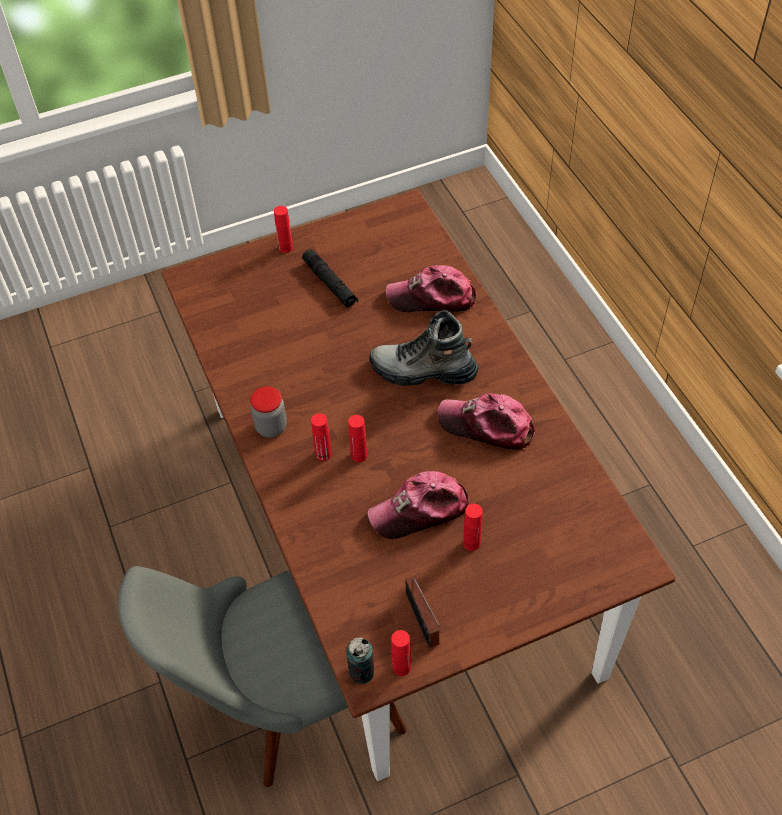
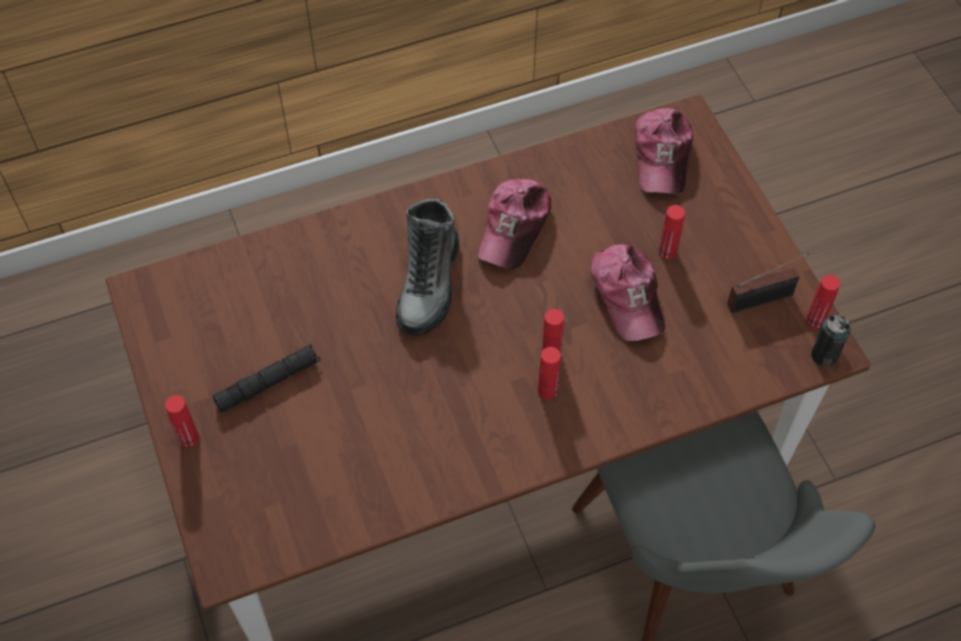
camera: 90 degrees left, 5 degrees up
(271, 427) = (504, 449): jar -> none
(432, 298) = (311, 270): cap -> cap (662, 156)

